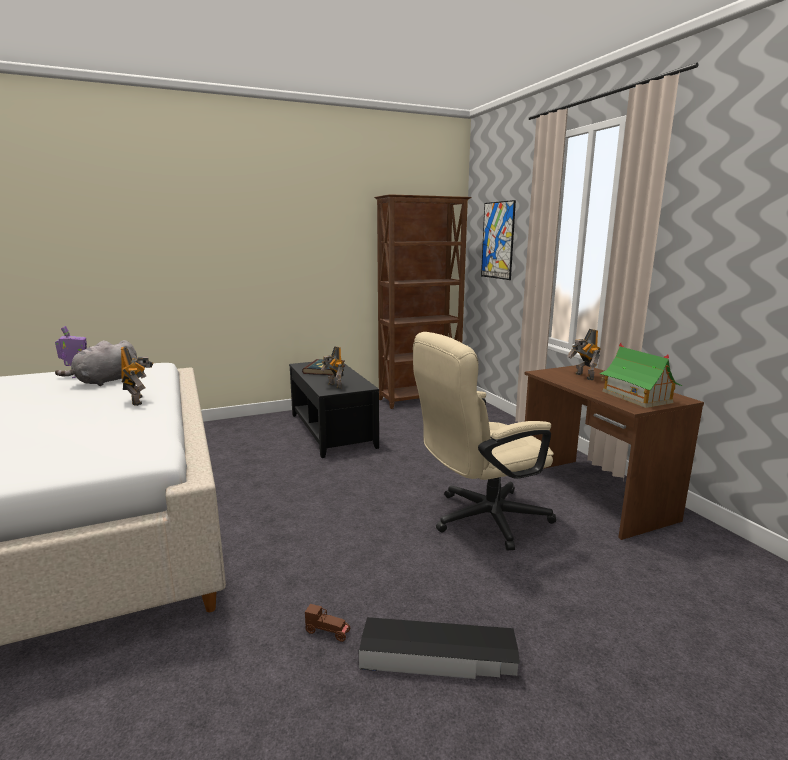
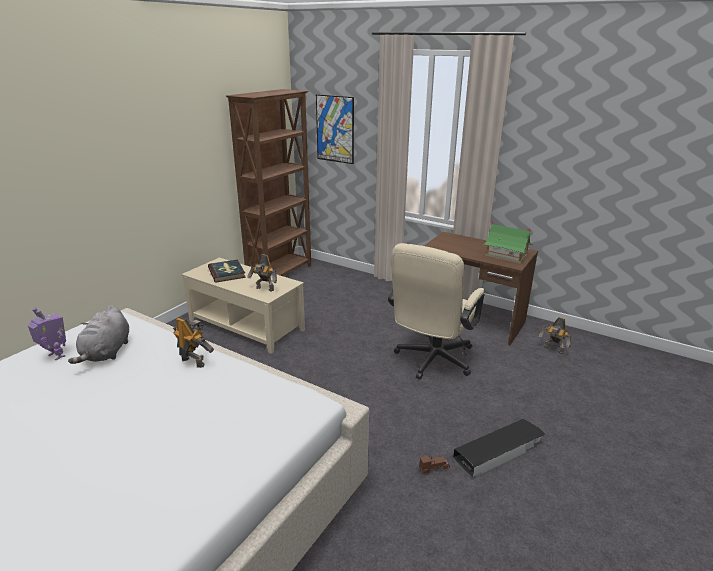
camera: 35 degrees left, 10 degrees up
(332, 430) = (246, 325): black coffee table -> beige coffee table
(583, 376) = (459, 244): toy robot -> toy robot (553, 350)

